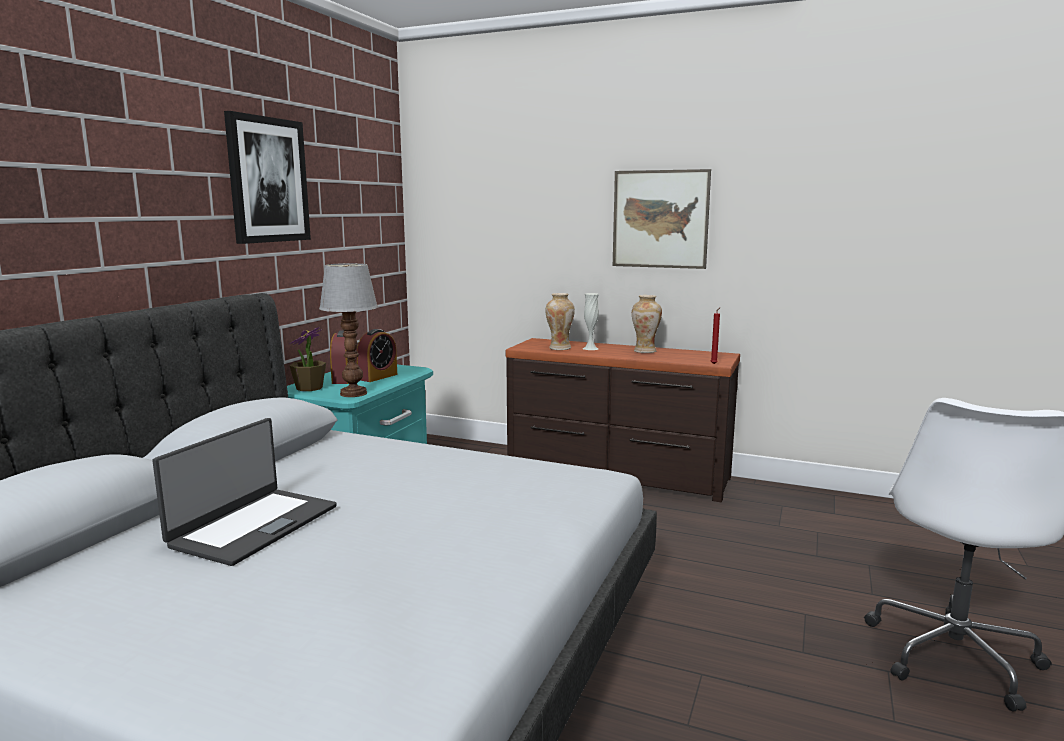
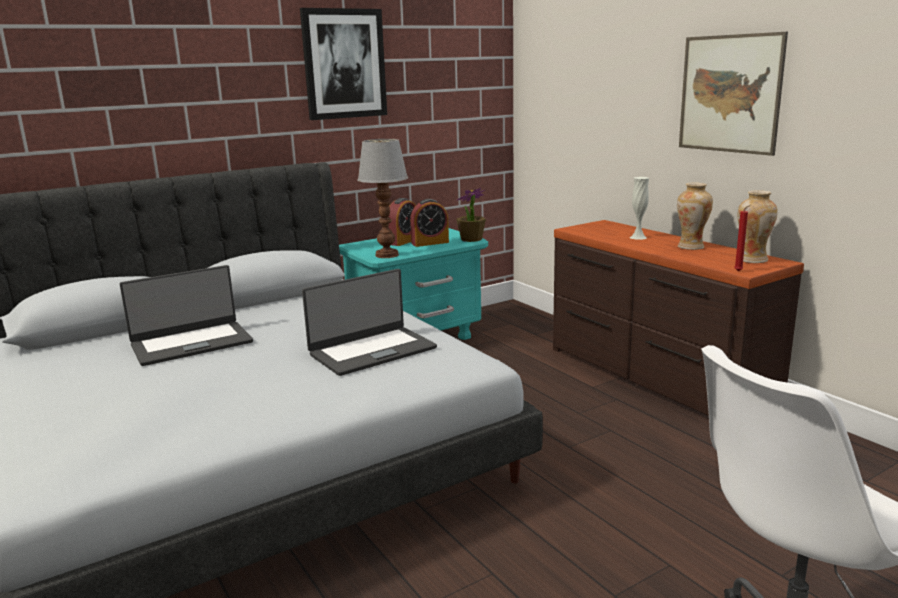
camera: 35 degrees right, 5 degrees up
(309, 388) = (365, 246): potted plant -> potted plant (471, 239)
(485, 486) = (372, 351): none -> laptop
(559, 348) = (607, 233): vase -> vase (752, 260)

